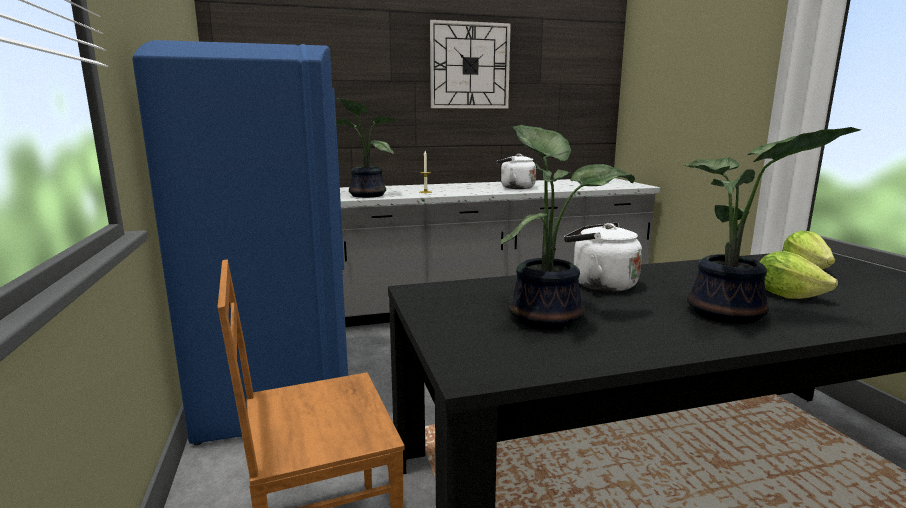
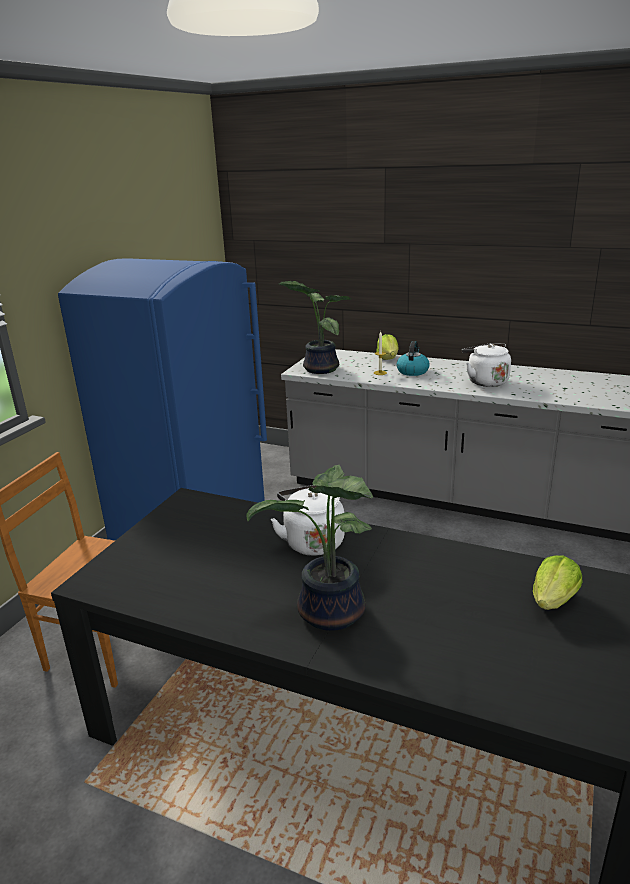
camera: 40 degrees right, 10 degrees up
(449, 189) = (412, 371): none -> kettle
(470, 66) = (473, 226): wall clock -> none
(546, 316) = (210, 557): potted plant -> none
(786, 295) = (435, 620): lettuce -> lettuce (388, 358)

